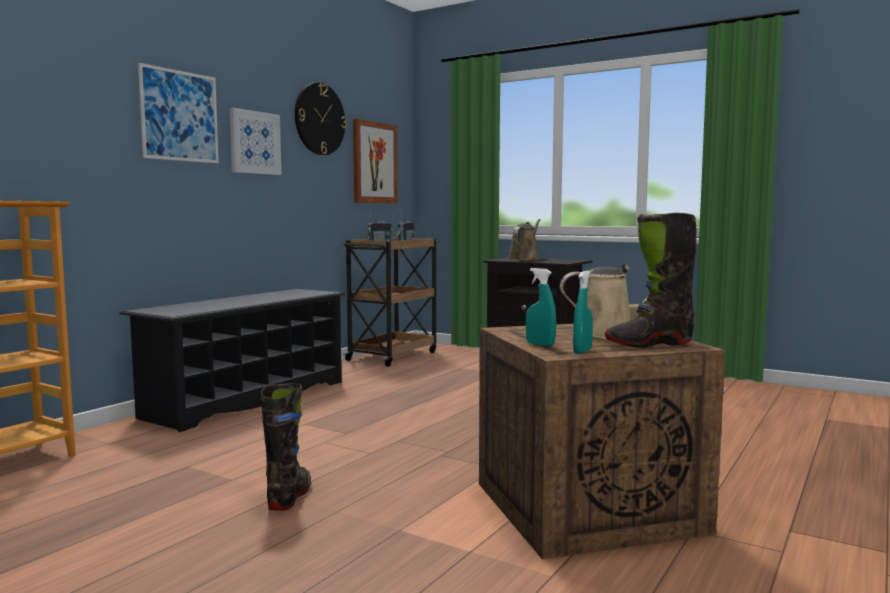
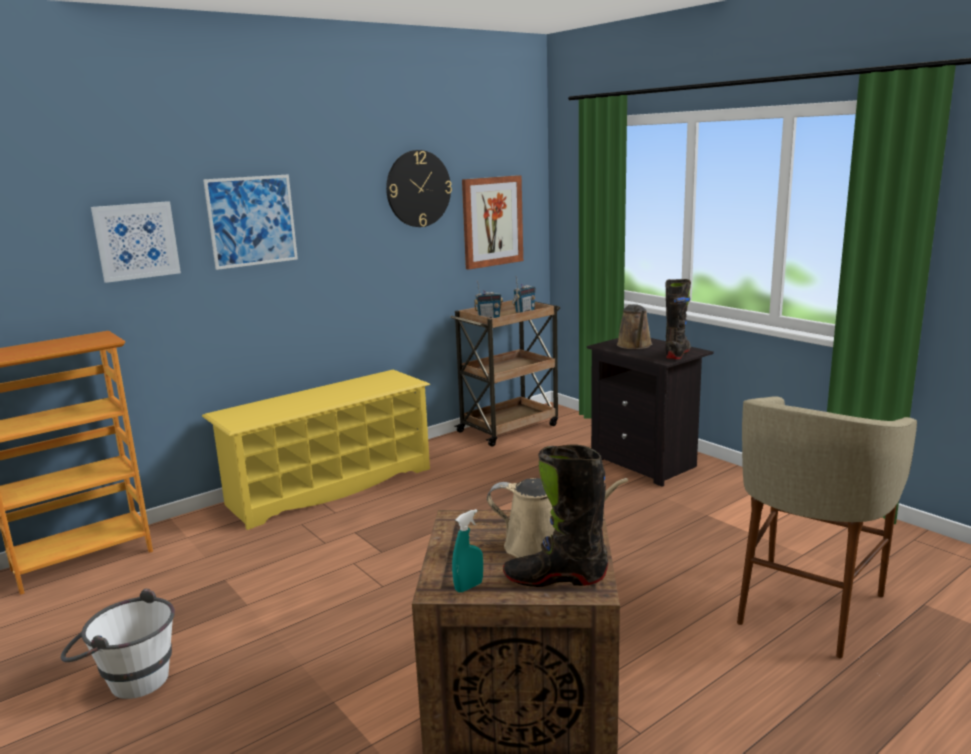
camera: 20 degrees right, 10 degrees up
(135, 547) = (128, 680): none -> white bucket
(247, 399) = (330, 486): black shoe rack -> yellow shoe rack
(254, 142) = (339, 230): picture -> picture (136, 241)
(290, 497) = (276, 637): black boot -> black boot (677, 354)
(524, 259) = (635, 346): brown watering can -> brown watering can turned 135 degrees clockwise
(540, 344) = (447, 563): turquoise spray bottle -> none
(749, 428) = (806, 608): none -> beige stool

